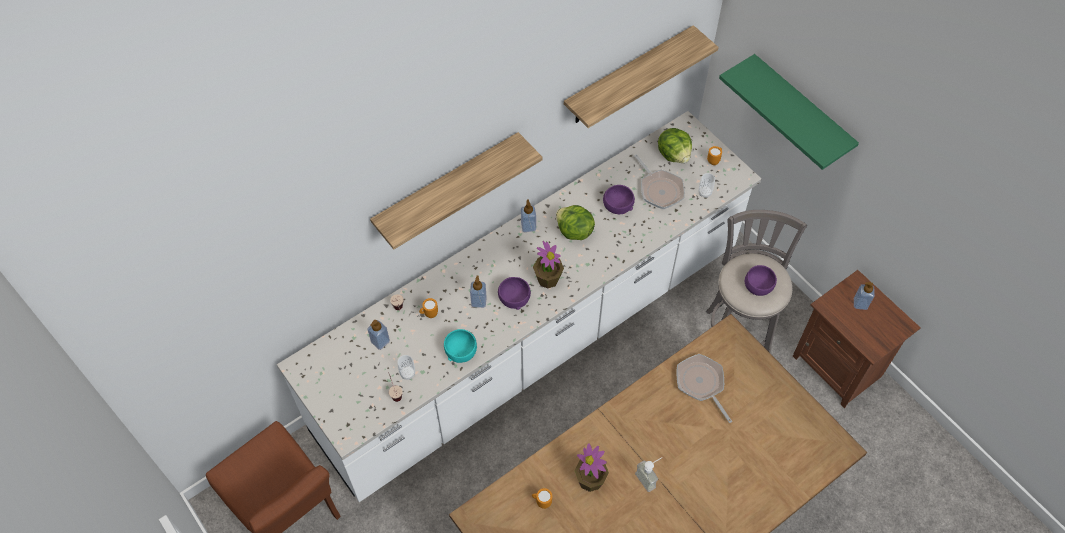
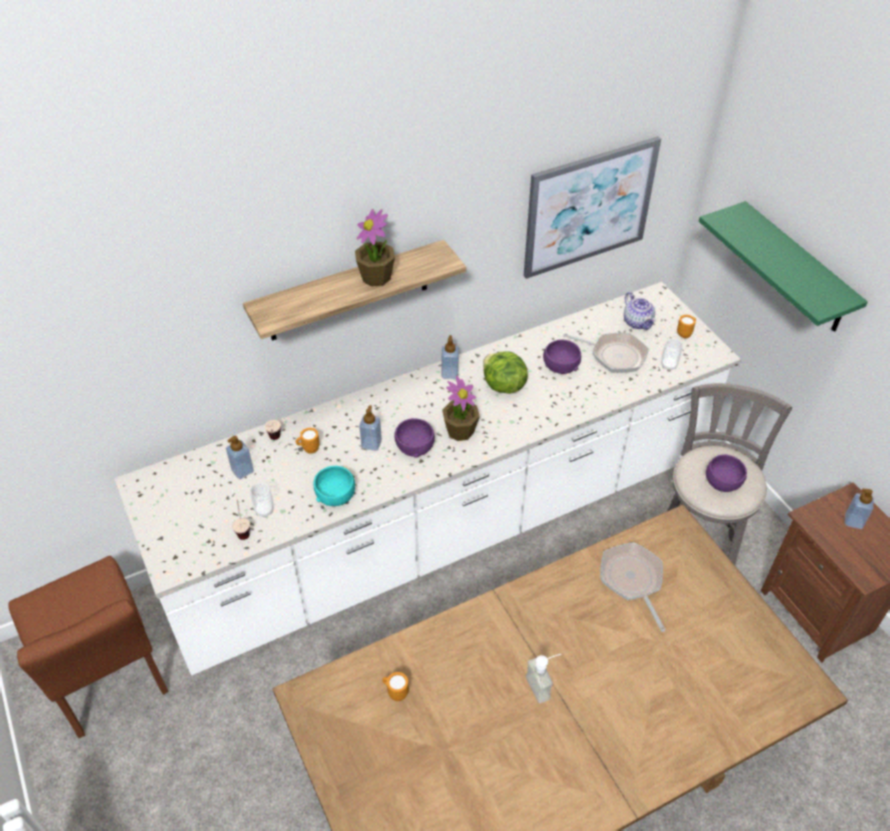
camera: 10 degrees right, 10 degrees down
(590, 480) = (465, 675): potted plant -> potted plant (376, 277)
(628, 77) = (589, 207): shelf -> picture
(659, 189) = (614, 355): frying pan -> frying pan turned 45 degrees counterclockwise
(674, 155) = (638, 322): lettuce -> teapot

